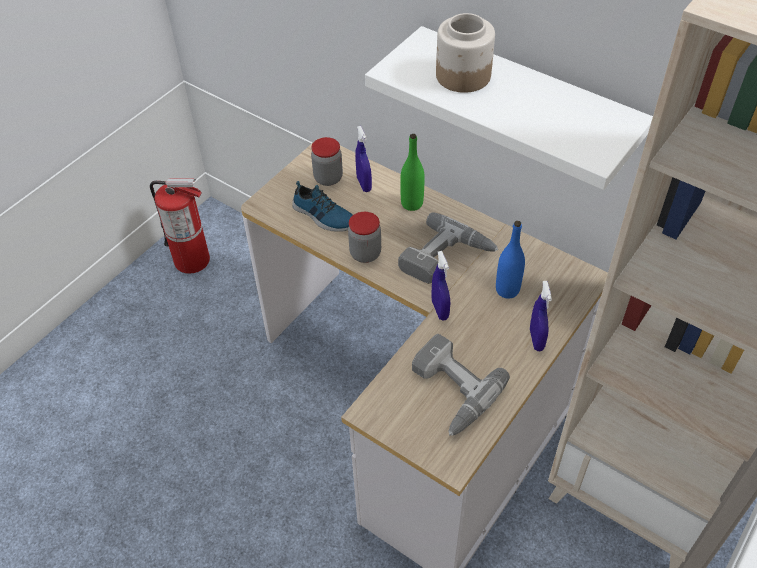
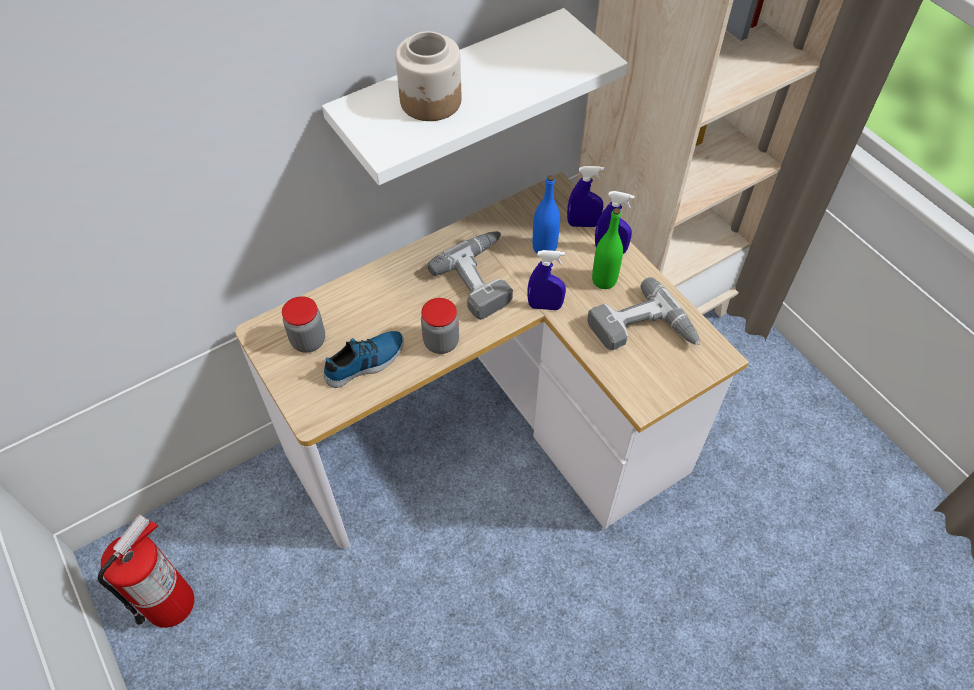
camera: 70 degrees left, 5 degrees up
(364, 184) = (338, 311): blue spray bottle -> blue spray bottle (583, 224)
(412, 203) = (392, 280): green bottle -> green bottle (604, 280)

